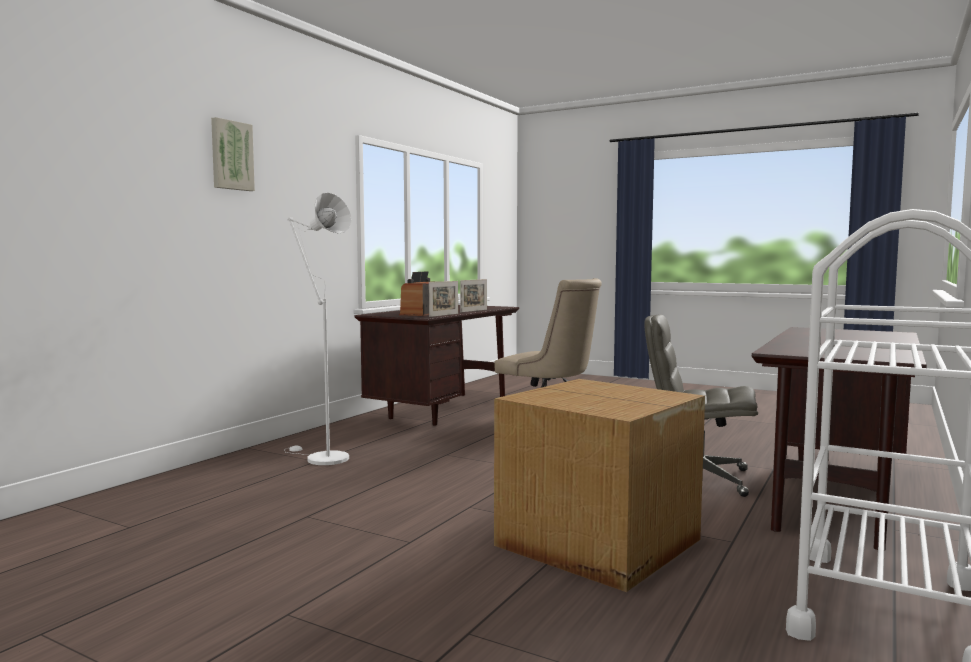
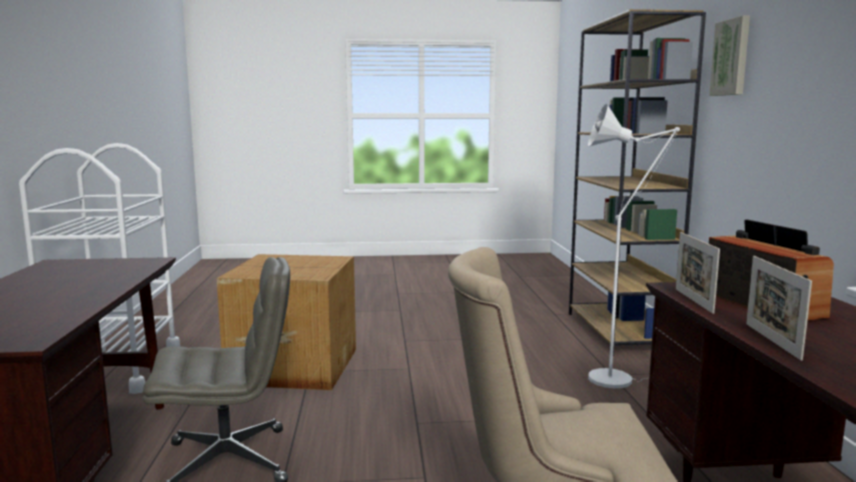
camera: 145 degrees right, 5 degrees up
(171, 486) = (619, 332): none -> brown bookcase

